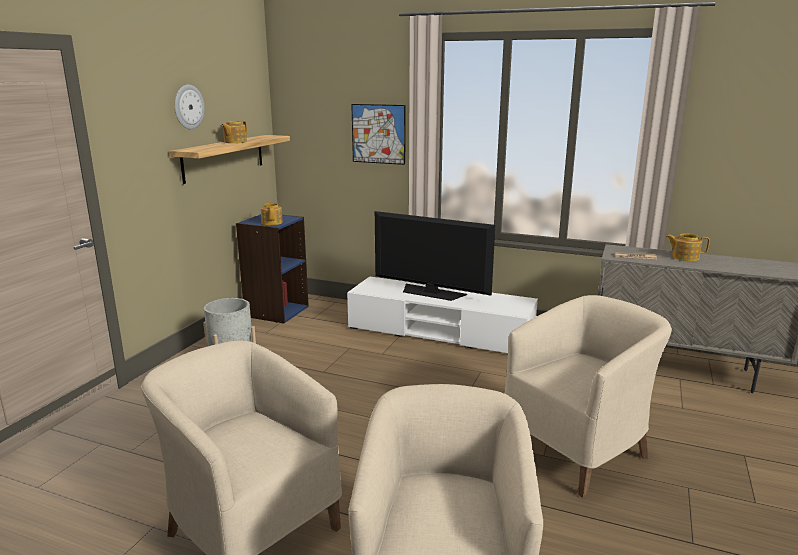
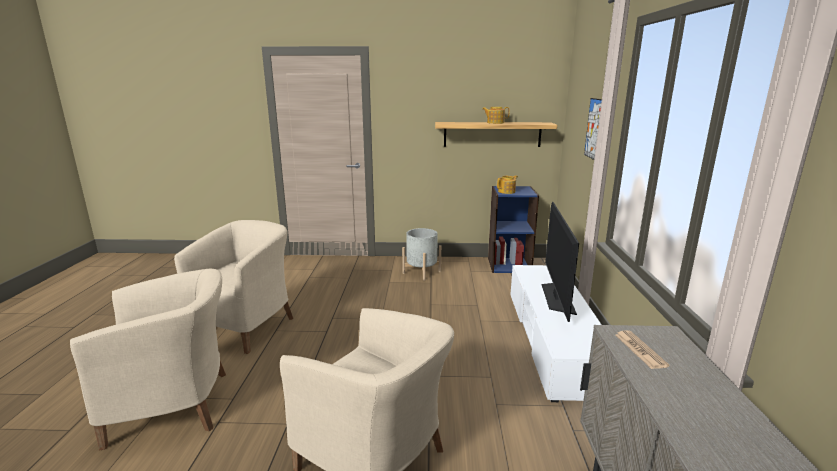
camera: 70 degrees right, 0 degrees up
(188, 107) = (459, 93): wall clock -> none
(684, 257) = (706, 399): teapot -> none

